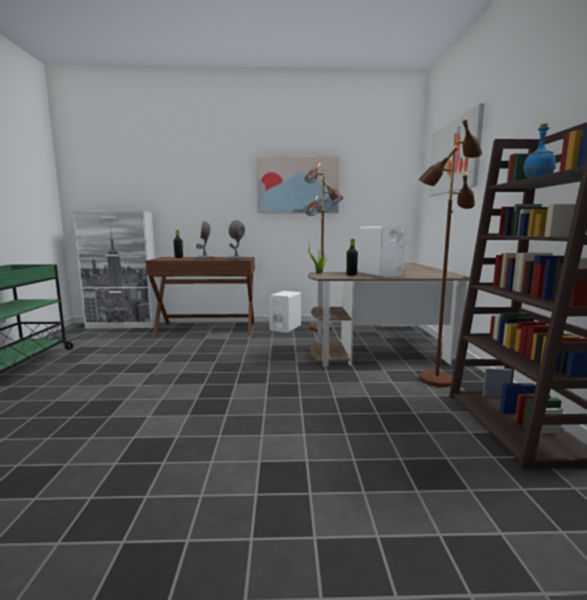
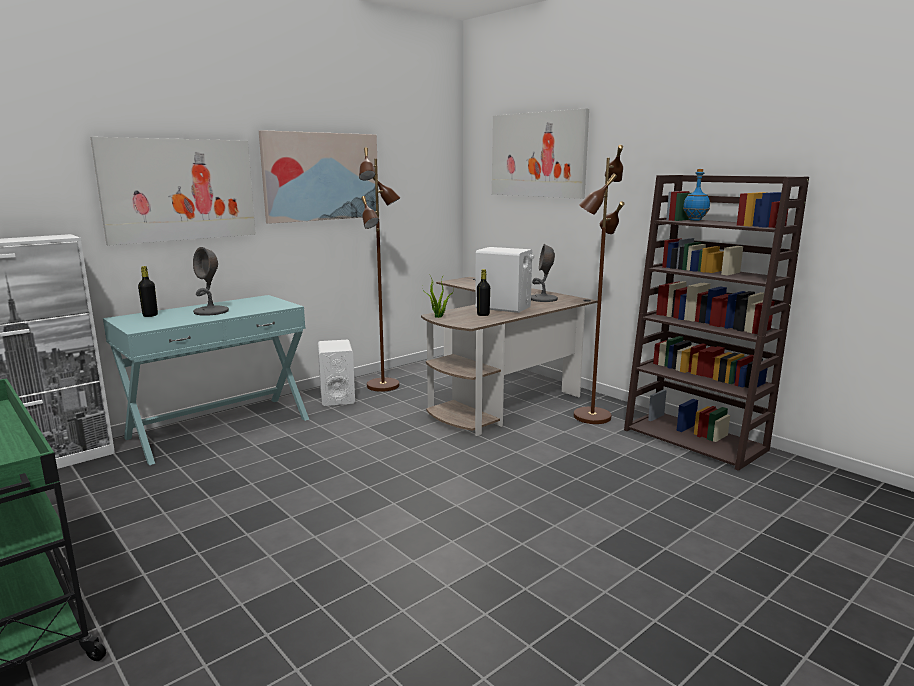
camera: 40 degrees left, 5 degrees up
(206, 328) = (219, 428): brown console table -> turquoise console table
(207, 191) = (179, 190): none -> picture
(236, 258) = (267, 305): grey table lamp -> grey table lamp (543, 299)

